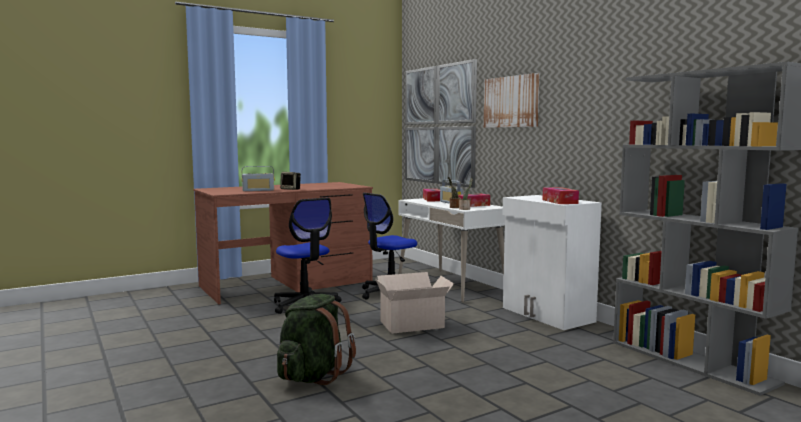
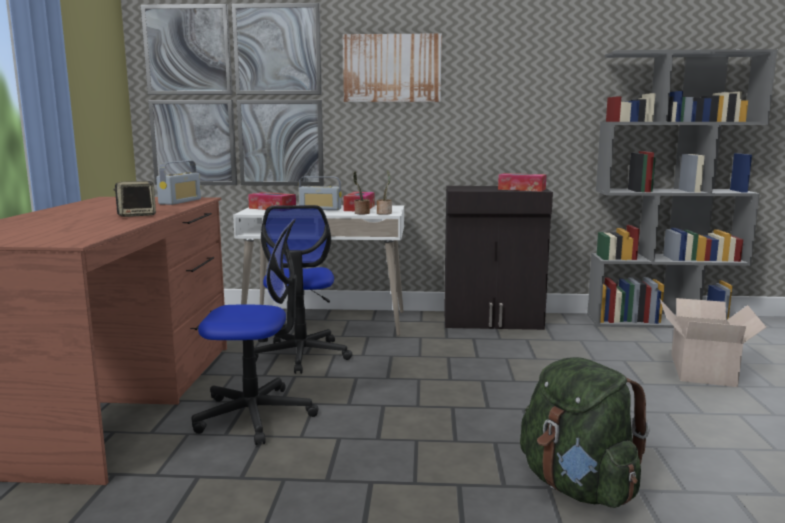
camera: 55 degrees left, 5 degrees up
(258, 190) = (94, 225): radio -> radio (180, 201)
(414, 324) = (445, 378): cardboard box -> cardboard box (702, 369)
(547, 315) = (493, 321): white cabinet -> black cabinet

